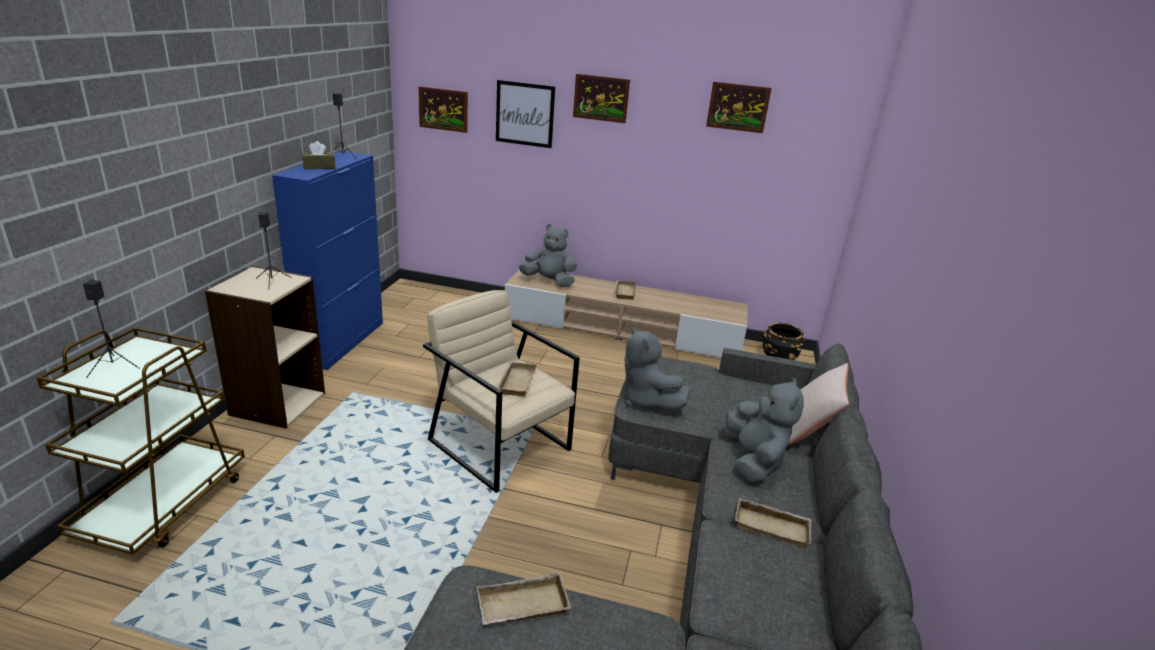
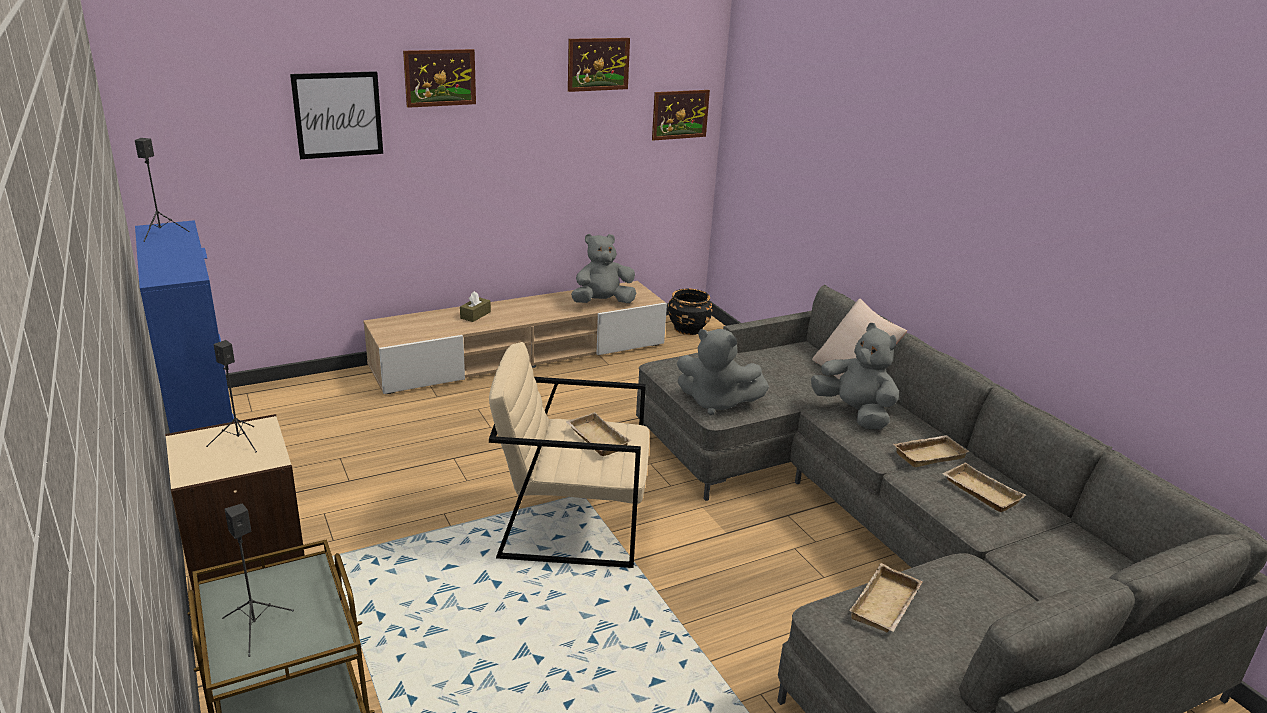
camera: 40 degrees left, 0 degrees up
(319, 167) = (172, 257): brown tissue box -> brown tissue box (475, 315)
(443, 109) = (207, 129): picture -> picture (680, 114)
(549, 281) = (423, 327): grey plush toy -> grey plush toy (602, 302)
(624, 292) = (515, 310): beige tray -> beige tray (979, 492)

